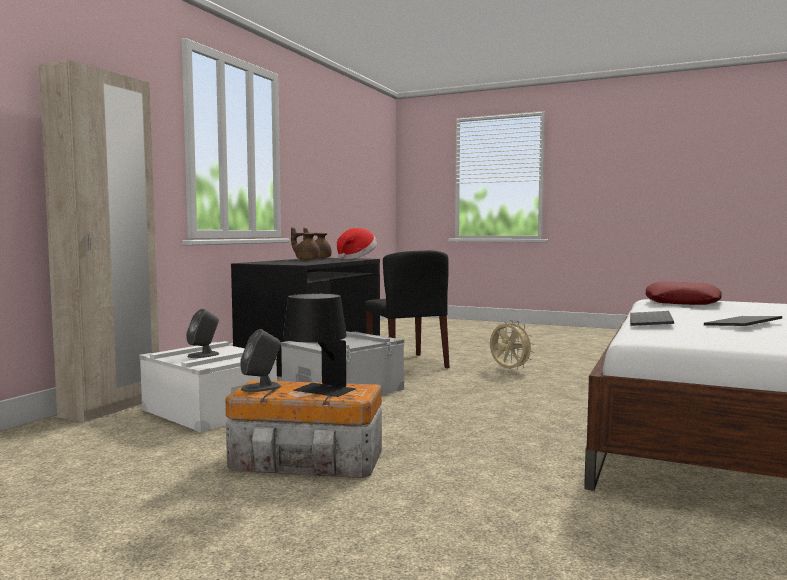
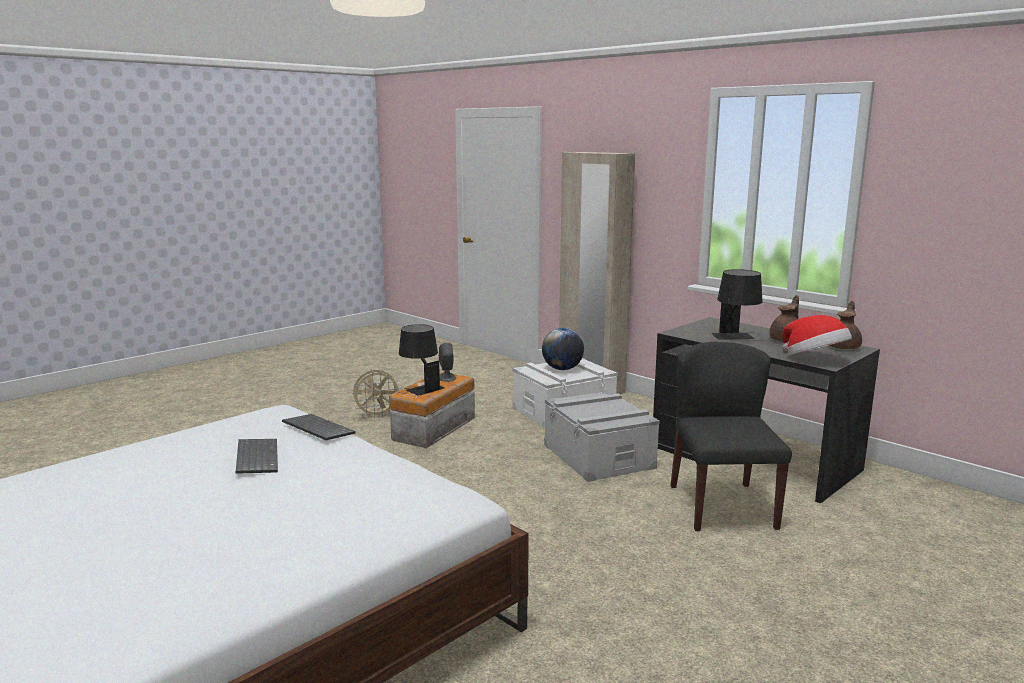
camera: 110 degrees right, 10 degrees up
(204, 355) = (562, 369): grey speaker -> globe
(309, 261) = (735, 338): none -> black table lamp
(407, 363) = (721, 506): black chair -> black chair turned 90 degrees clockwise
(509, 370) = (658, 566): beige fan -> beige fan (377, 415)
(682, 302) = (404, 494): red pillow -> none

